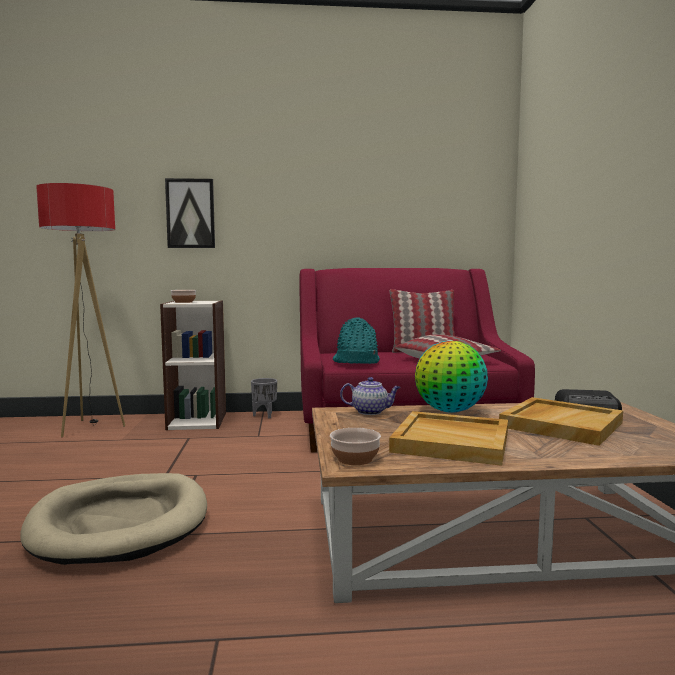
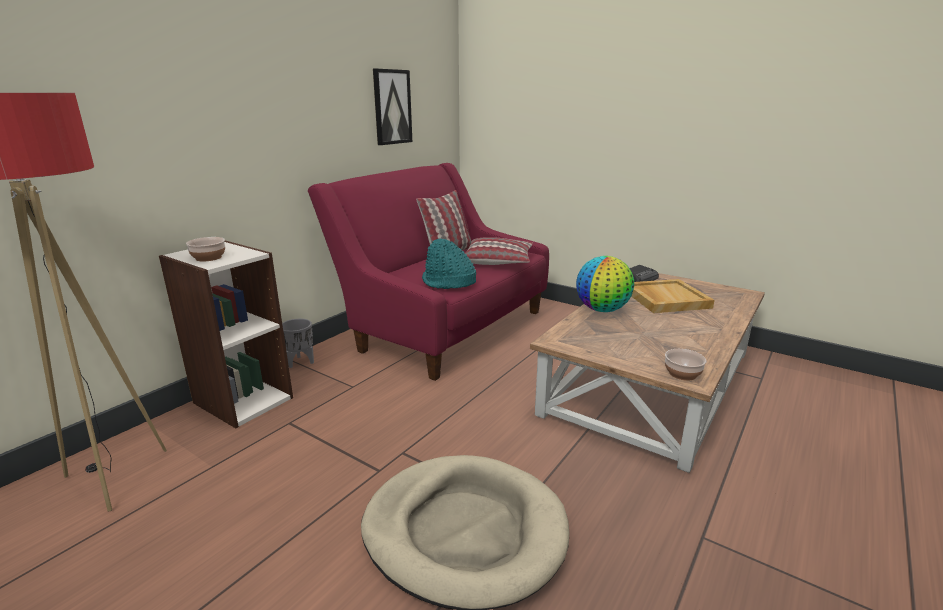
camera: 50 degrees left, 15 degrees up
(190, 213) = (156, 120): picture -> picture (392, 107)
(370, 412) = (572, 330): teapot -> none
(452, 442) = (672, 335): beige tray -> none

